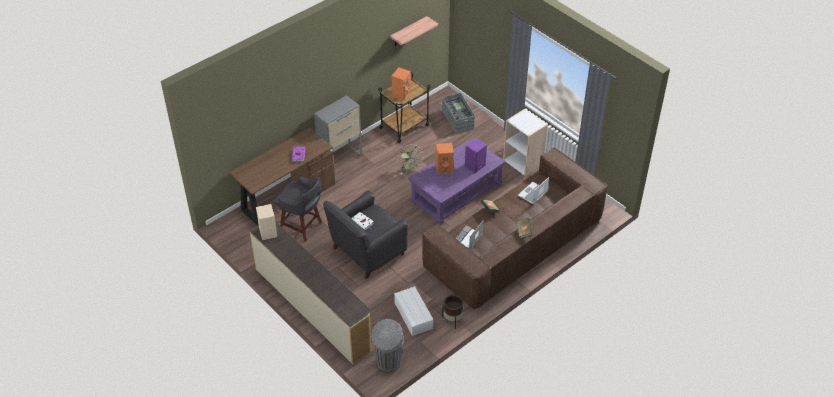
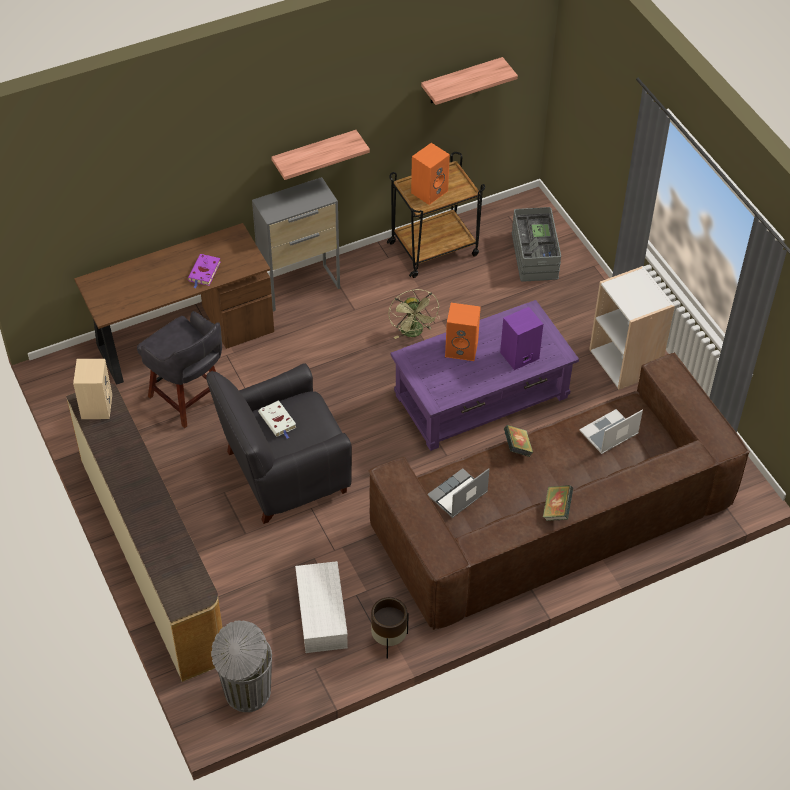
camera: 15 degrees right, 5 degrees up
(341, 83) = (314, 154): none -> shelf

